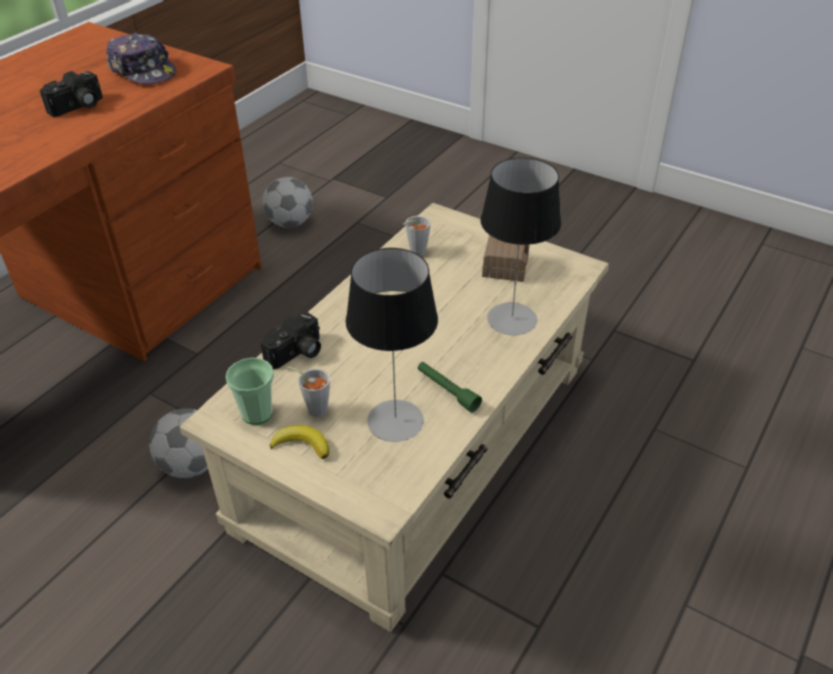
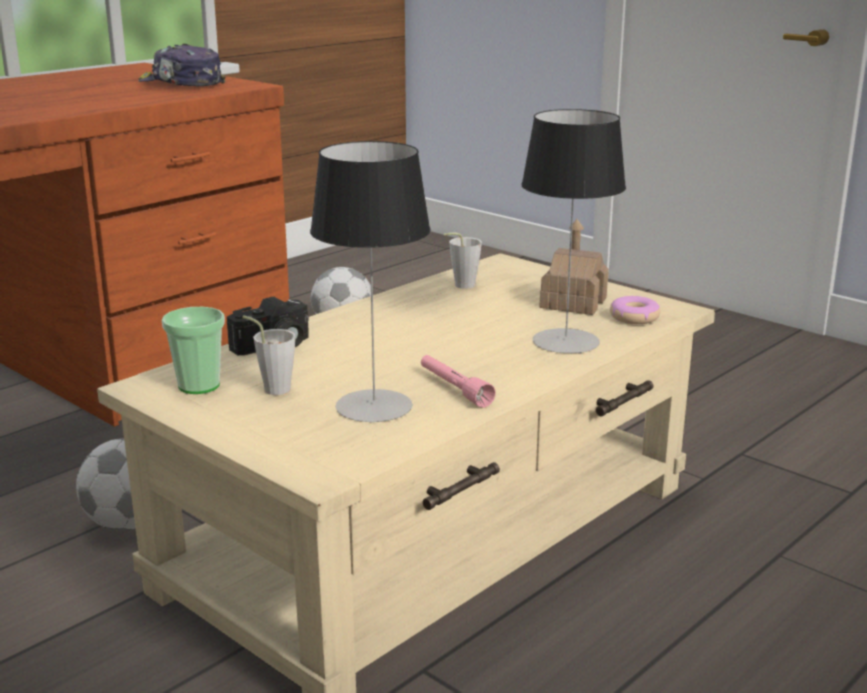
camera: 10 degrees right, 20 degrees down
(78, 107) = (95, 97): camera -> none
(143, 71) = (181, 84): cap -> cap turned 150 degrees clockwise
(302, 445) = (242, 414): banana -> none
(447, 391) = (454, 389): green flashlight -> pink flashlight
(554, 281) = (634, 317): none -> donut

